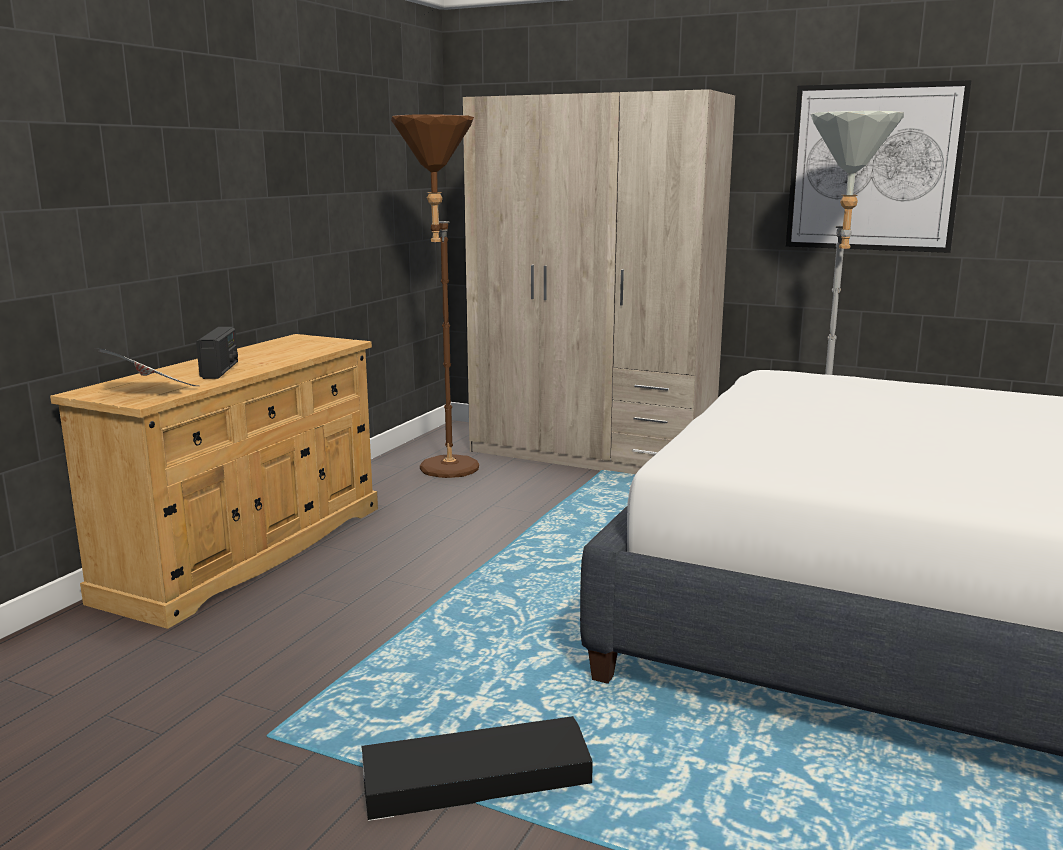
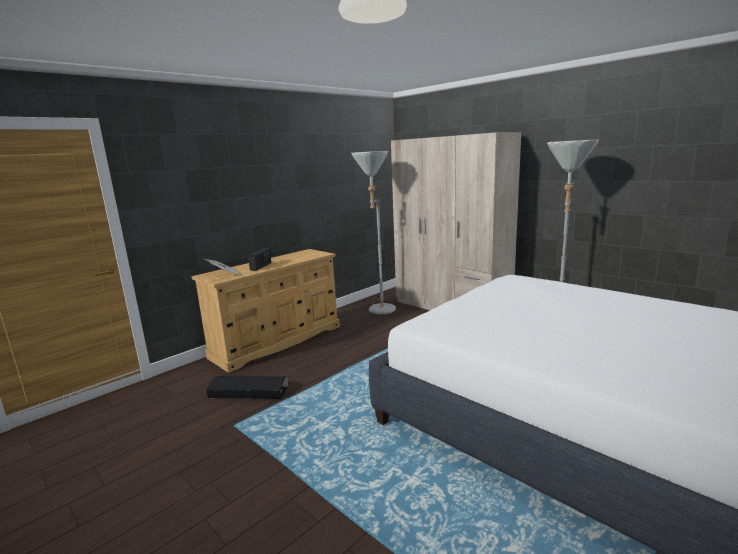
camera: 20 degrees right, 0 degrees up
(444, 473) = (378, 311): brown floor lamp -> grey floor lamp
(475, 779) = (299, 460): black storage box -> black storage box (248, 392)
(873, 168) = (594, 167): picture -> none

